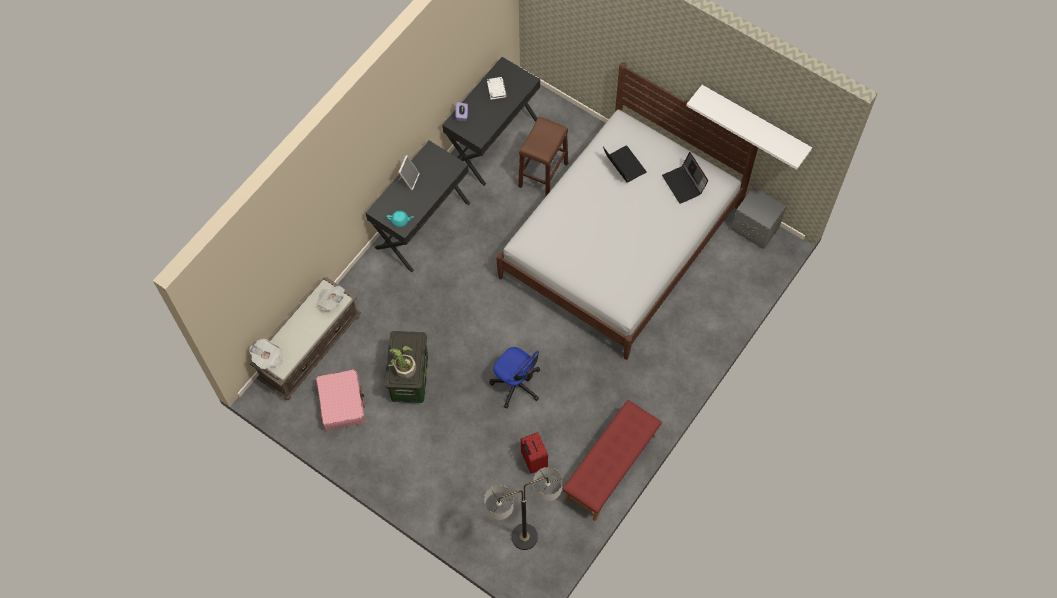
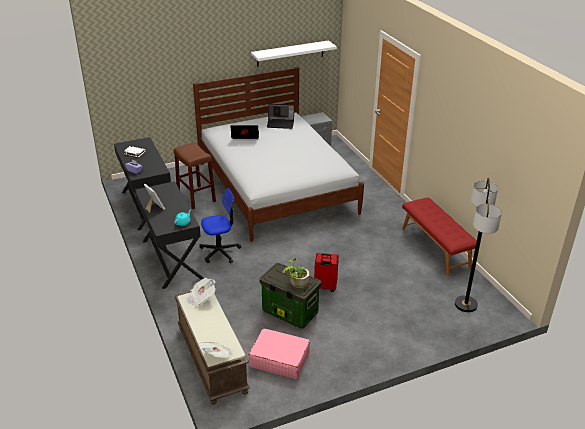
camera: 60 degrees left, 30 degrees down
(516, 384) = (340, 263): office chair -> office chair (220, 252)
(533, 461) = (406, 278): red suitcase -> red suitcase (325, 287)

